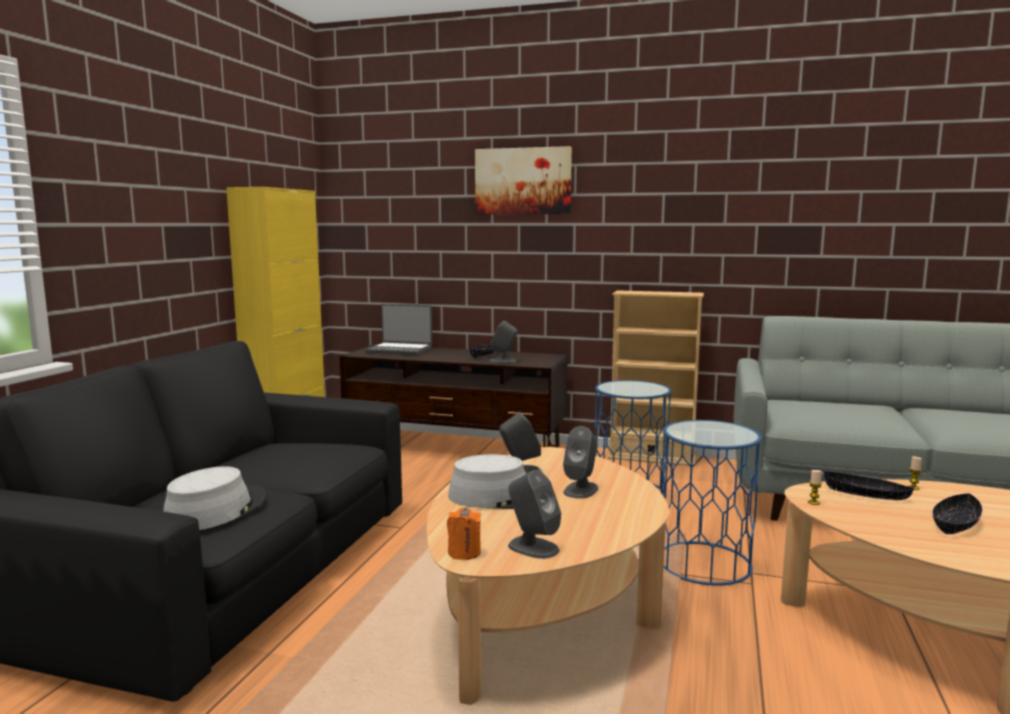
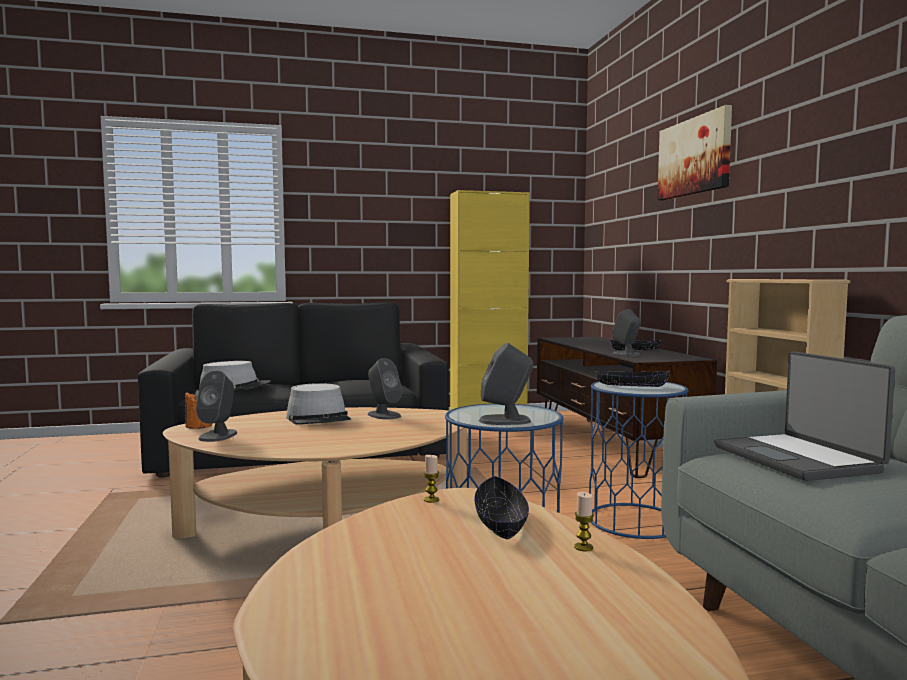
camera: 60 degrees right, 5 degrees down
(400, 350) = (593, 340): laptop -> laptop (797, 459)
(581, 490) = (359, 431): grey speaker -> grey speaker (505, 420)
(955, 524) = (439, 573): black bowl -> black bowl (632, 385)

